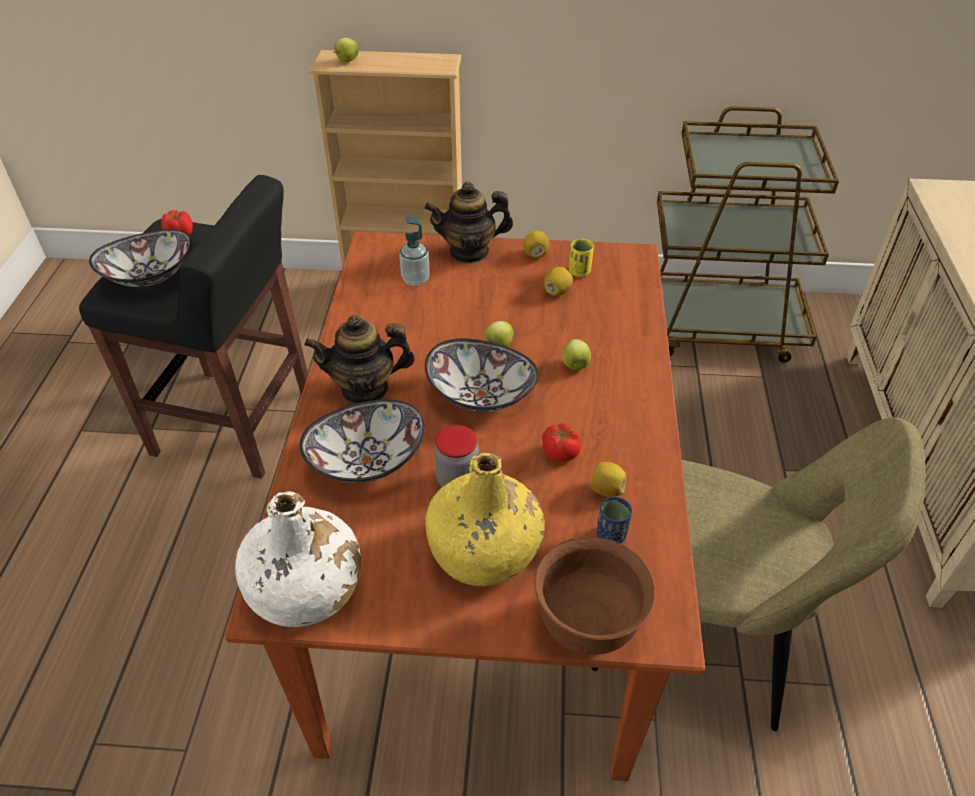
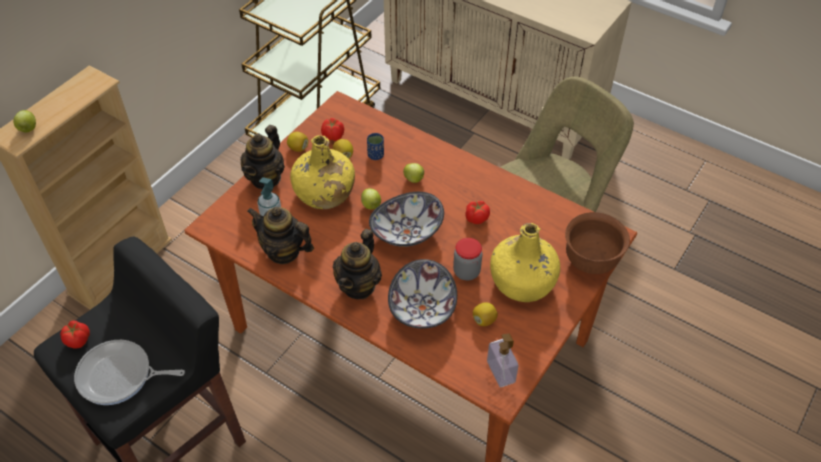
camera: 60 degrees left, 5 degrees up
(149, 276) = (119, 376): bowl -> frying pan
(305, 589) = (501, 372): white bottle -> soap dispenser
(374, 308) = (283, 251): none -> teapot
(485, 301) = (324, 193): none -> yellow bottle
(579, 271) = (333, 136): yellow cup -> tomato
(606, 489) = (514, 212): lemon -> lemon (484, 320)
(611, 535) = (544, 225): blue cup -> blue cup (376, 155)

